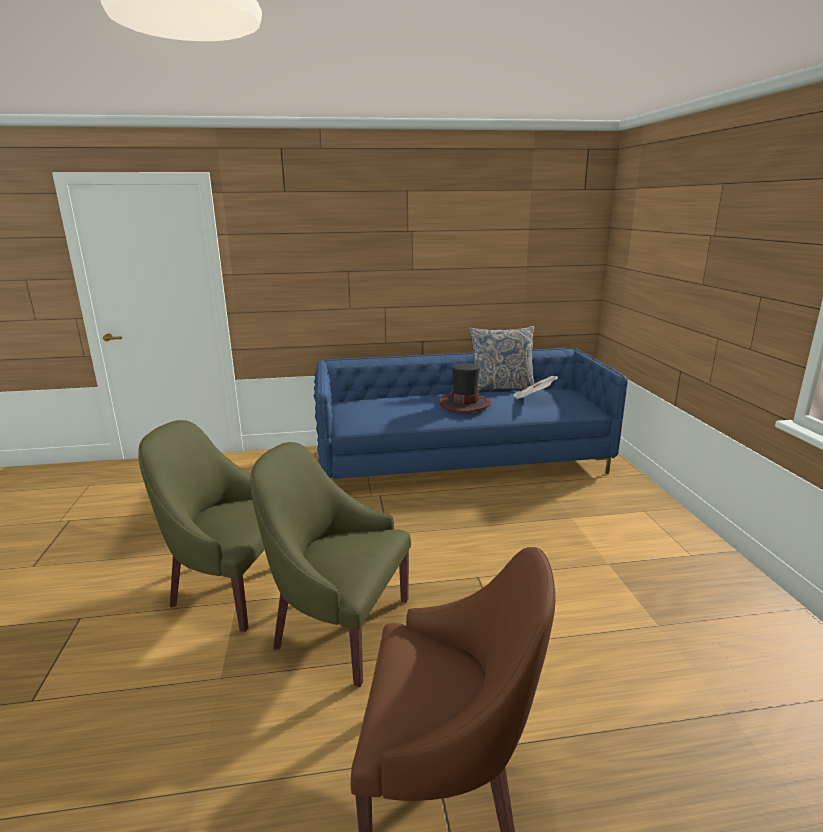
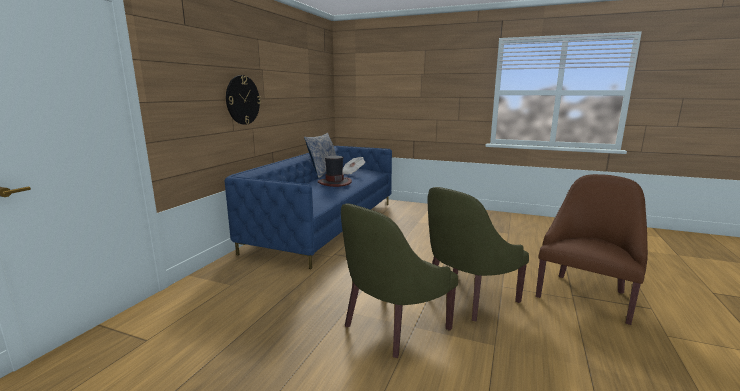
camera: 60 degrees left, 5 degrees down
(367, 272) = (242, 100): none -> wall clock

